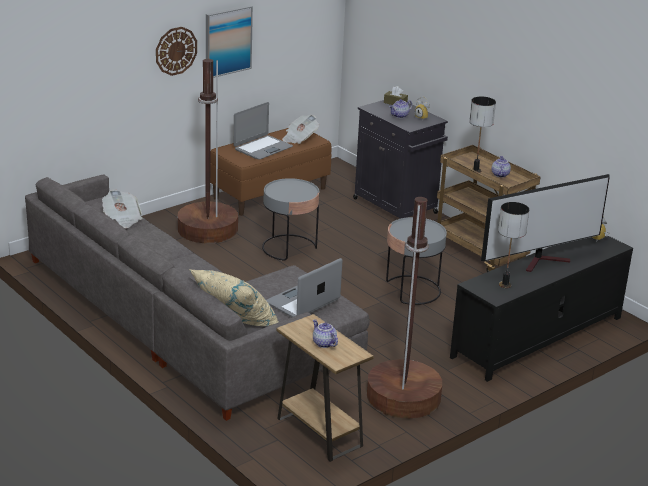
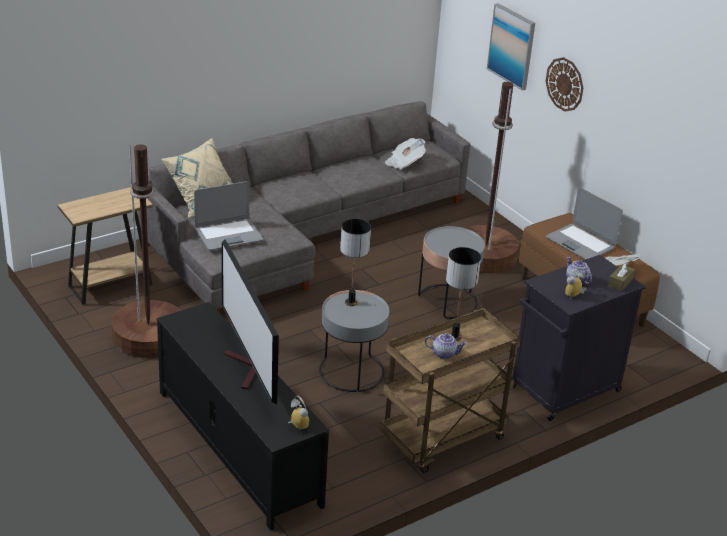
camera: 95 degrees right, 5 degrees up
(227, 41) = (612, 113): picture -> picture (512, 46)
(303, 302) = (228, 235): laptop -> laptop turned 105 degrees clockwise
(323, 343) = (101, 203): teapot -> none
(505, 285) = (198, 331): table lamp -> table lamp (351, 302)

